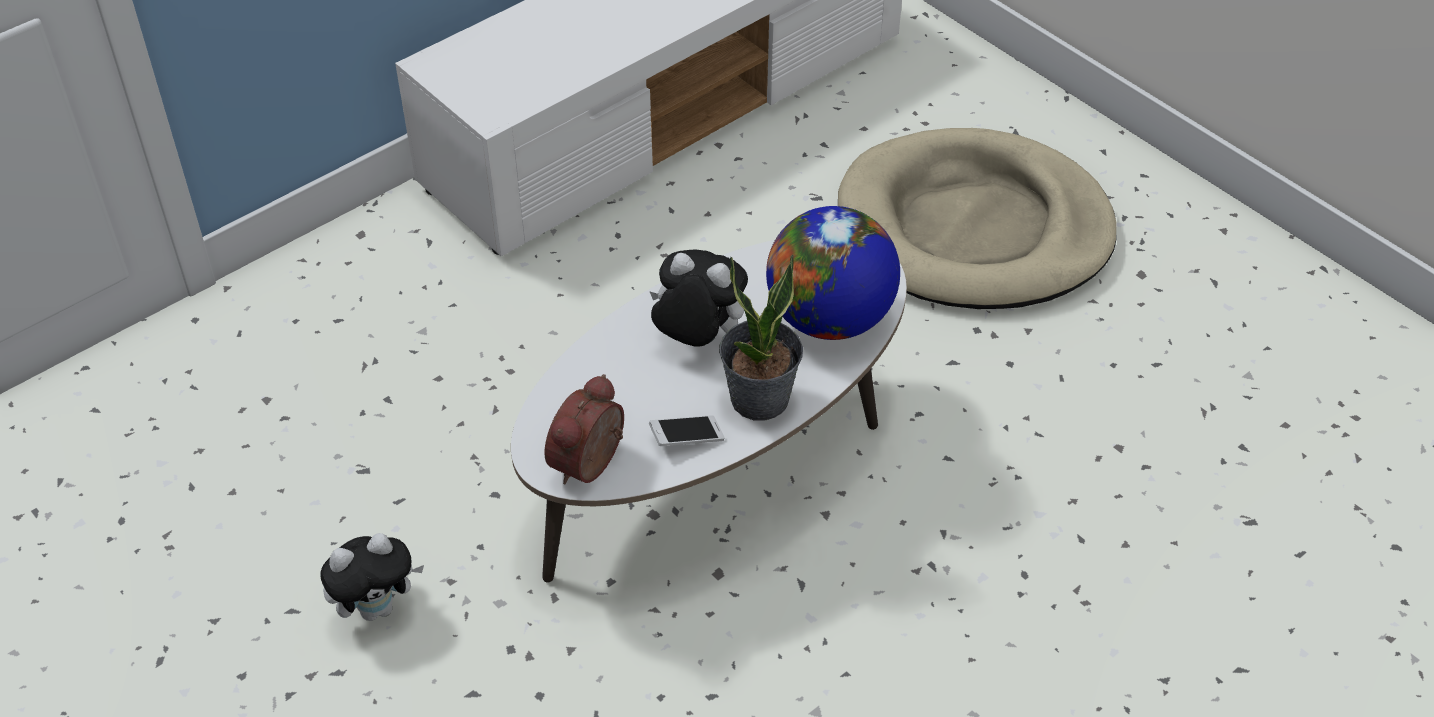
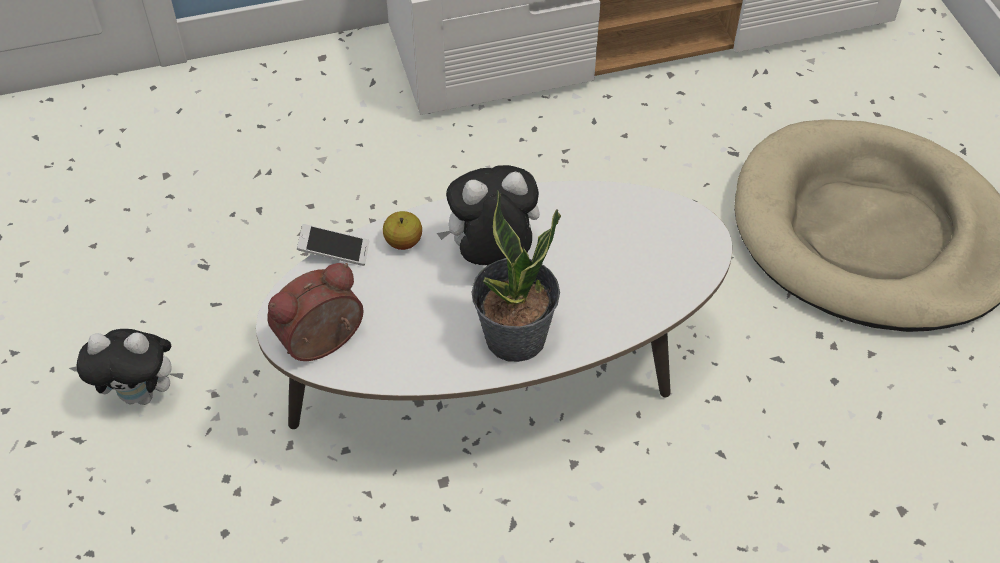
camera: 25 degrees right, 5 degrees up
(609, 354) = (403, 242): none -> apple
(686, 438) = (424, 351): phone -> phone (334, 252)
(697, 339) = (492, 256): plush toy -> plush toy turned 60 degrees counterclockwise
(829, 319) = (629, 281): globe -> none

